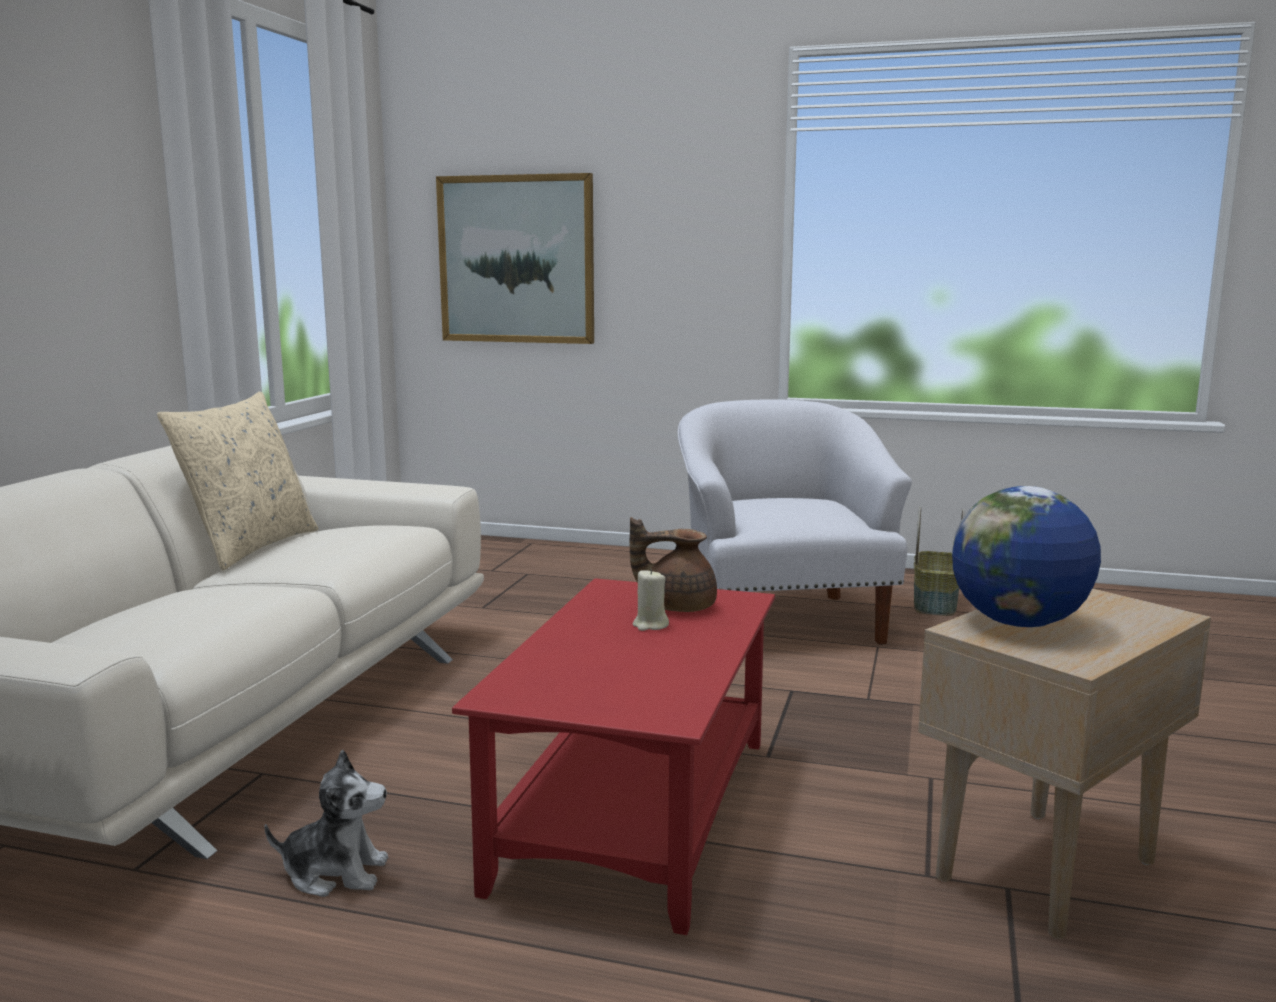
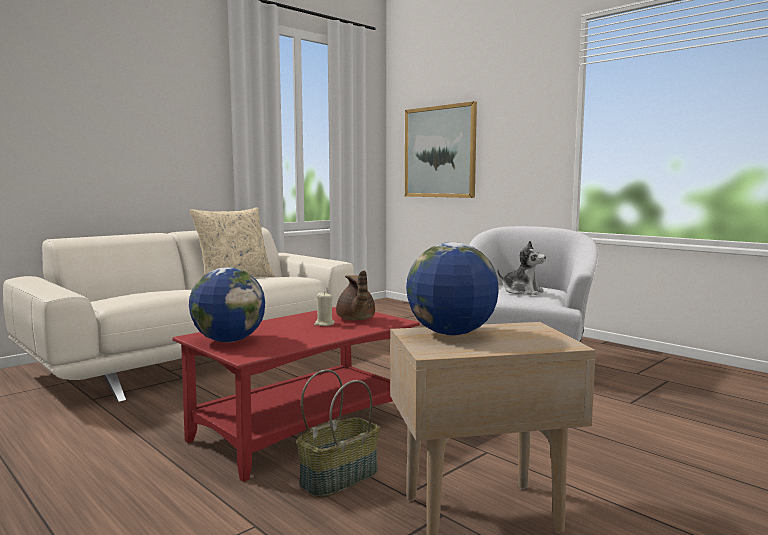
camera: 30 degrees right, 5 degrees down
(335, 873) = (151, 418): plush toy -> plush toy (522, 292)
(575, 693) = (229, 341): none -> globe
(677, 606) = (355, 319): brown teapot -> brown teapot turned 135 degrees counterclockwise
(934, 603) = (639, 370): basket -> basket (339, 477)

